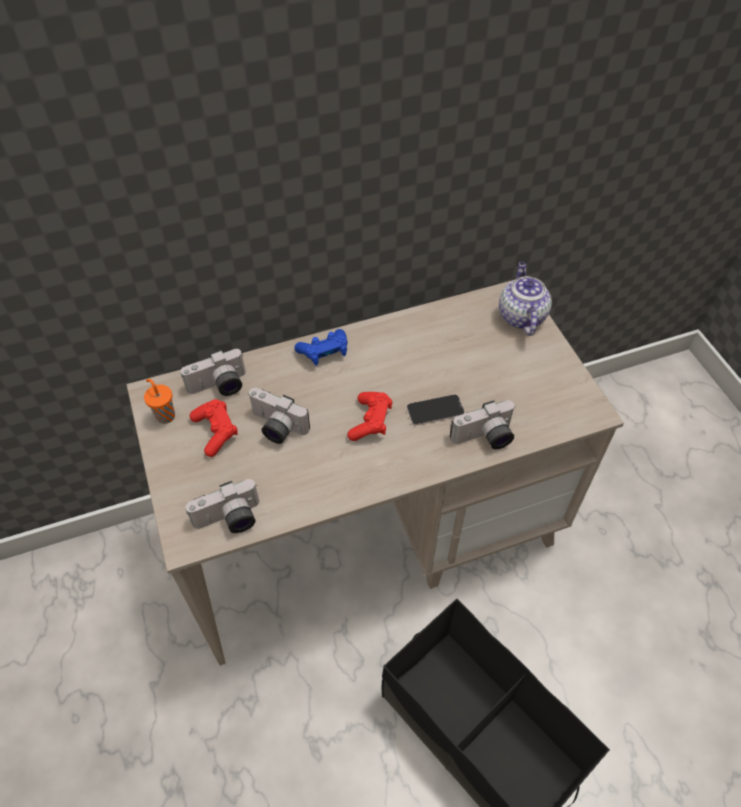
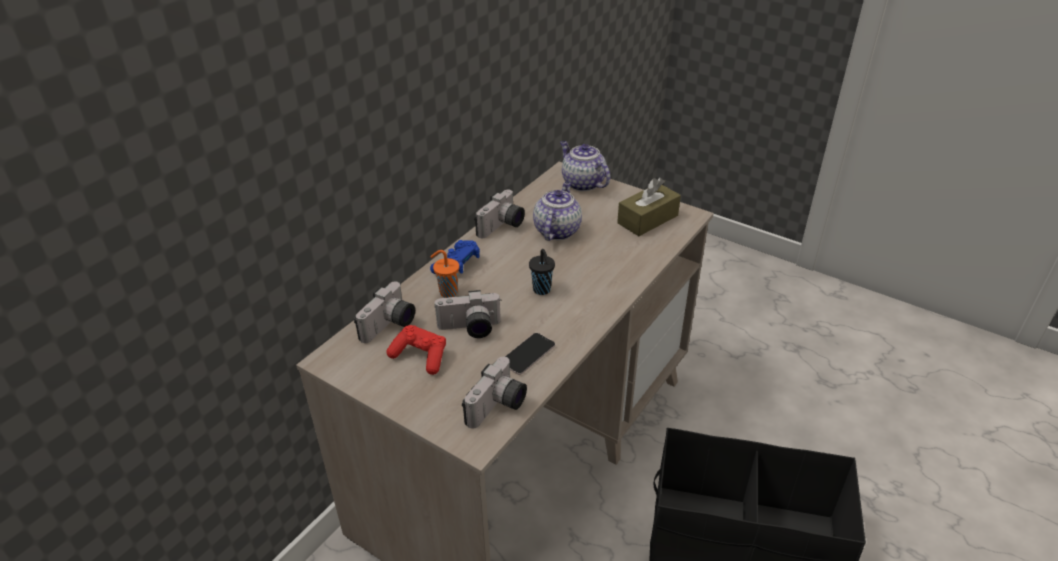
camera: 35 degrees left, 15 degrees down
(165, 415) = (360, 368): orange cup -> orange cup (447, 292)
(370, 421) = (542, 290): red game controller -> black cup
(435, 410) = (582, 262): phone -> phone (528, 354)
(444, 360) = (556, 230): none -> teapot
(484, 438) = (635, 262): camera -> camera (502, 227)
(545, 394) = (647, 219): none -> brown tissue box

